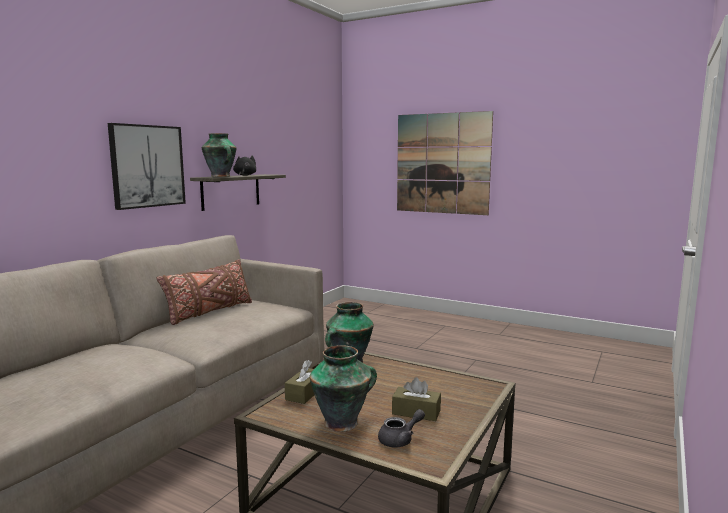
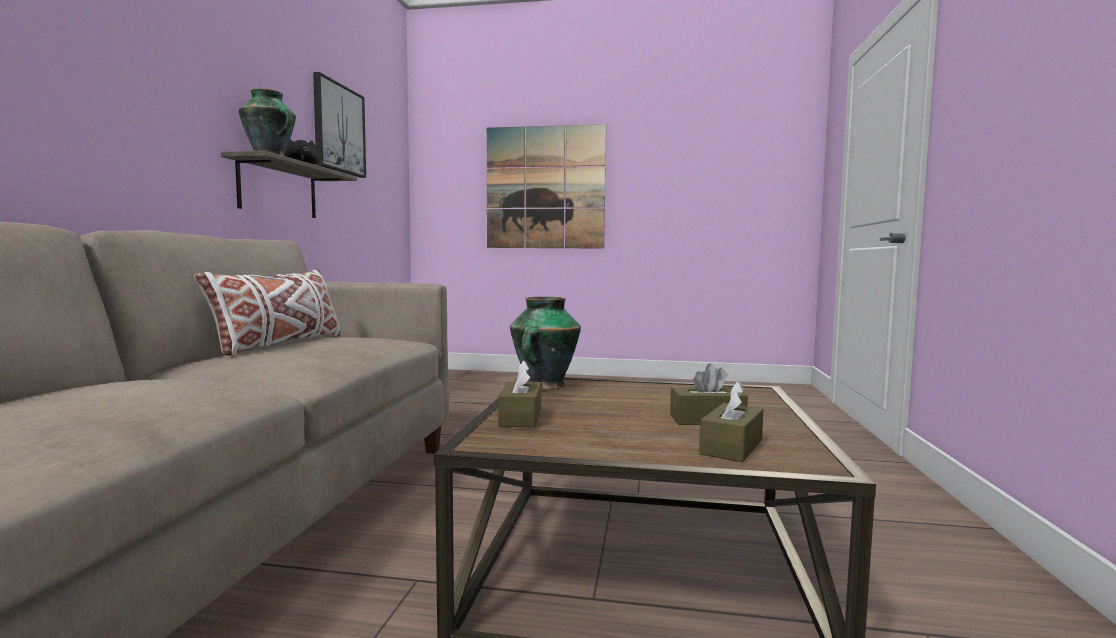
camera: 20 degrees left, 5 degrees down
(147, 166) = (154, 113): picture -> picture (338, 129)
(209, 312) = (279, 344): brown pillow -> white pillow
(342, 422) = (621, 440): vase -> none
(400, 440) = (731, 447): grey teapot -> brown tissue box

